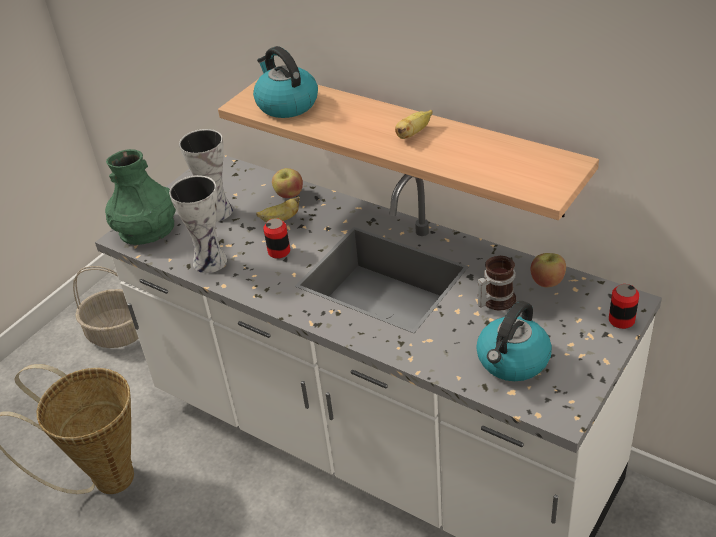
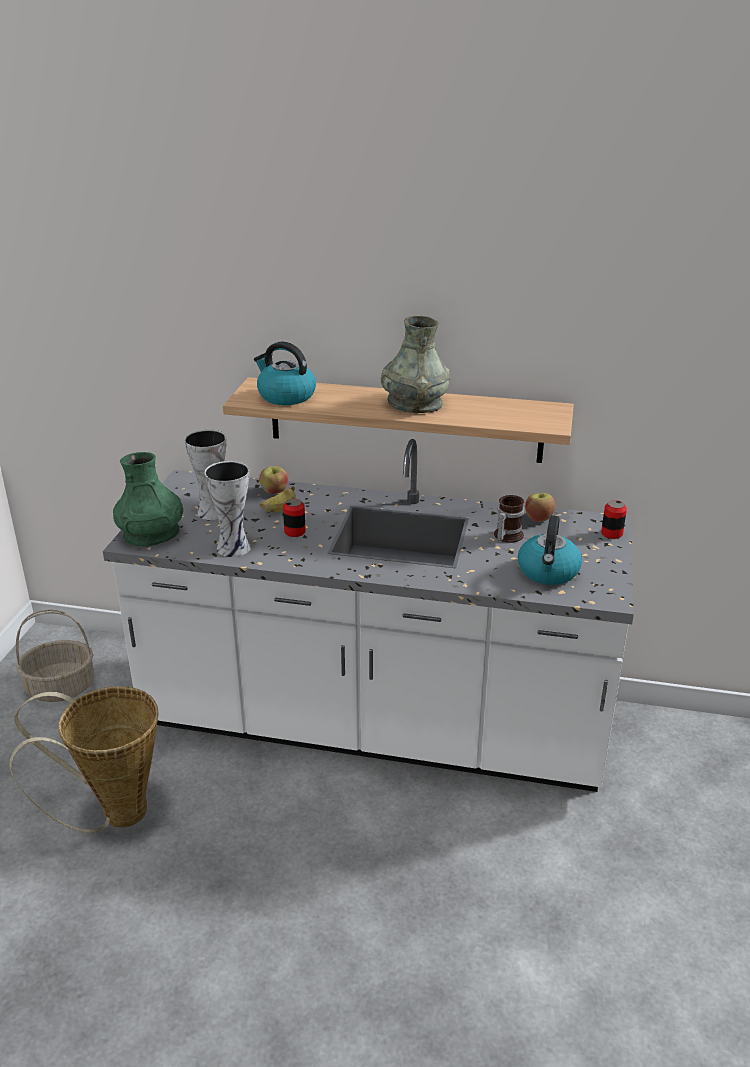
camera: 25 degrees left, 10 degrees down
(413, 133) = (414, 403): banana -> grey vase

